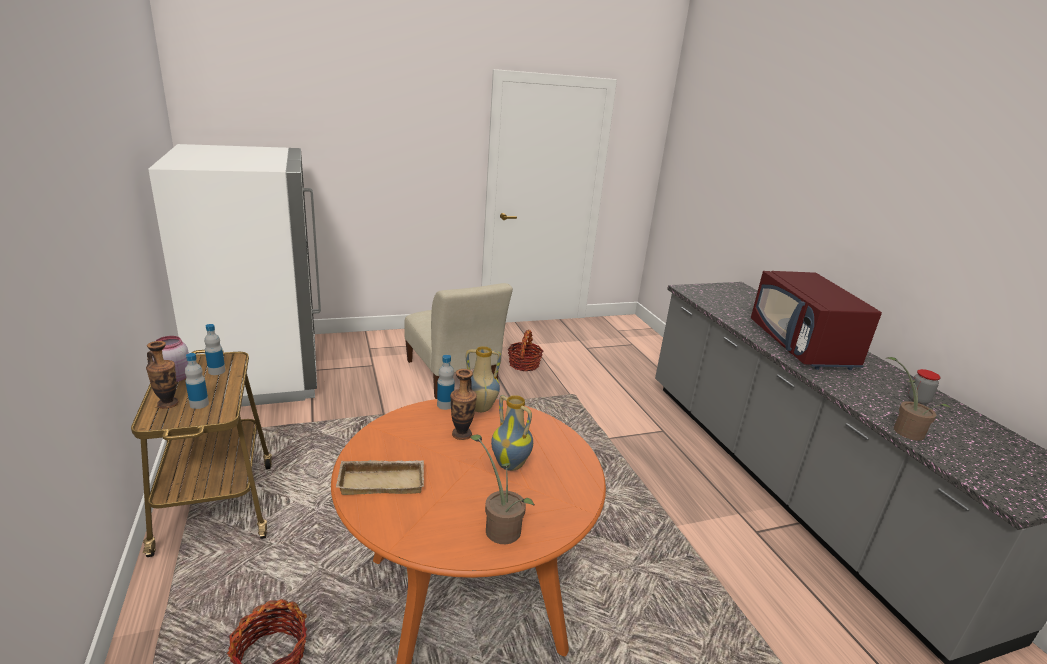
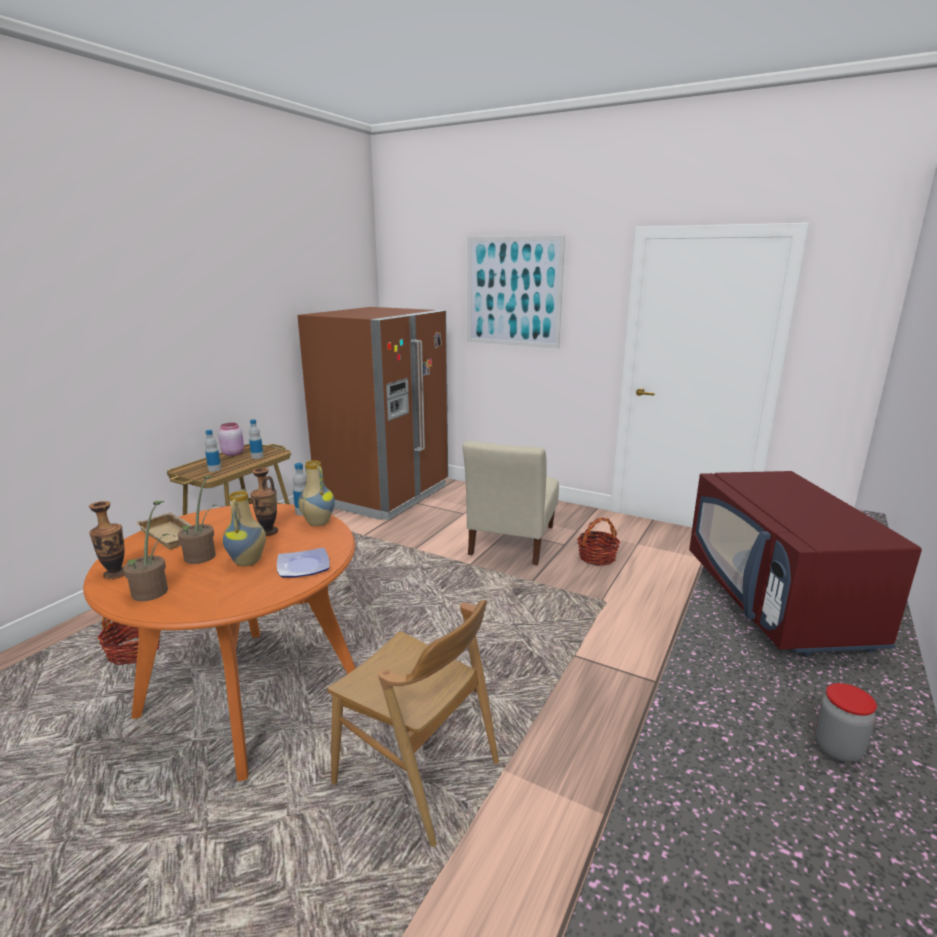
camera: 50 degrees right, 5 degrees down
(168, 404) = (204, 465): vase -> vase (116, 574)
(261, 373) = (384, 495): white fridge -> brown fridge
(372, 126) = (513, 292): none -> picture
(556, 446) = (302, 567): none -> plate
(645, 561) = (417, 773): none -> brown chair
(802, 346) = (777, 602): red microwave -> red microwave turned 45 degrees counterclockwise
(904, 430) = (678, 753): potted plant -> potted plant (203, 554)

